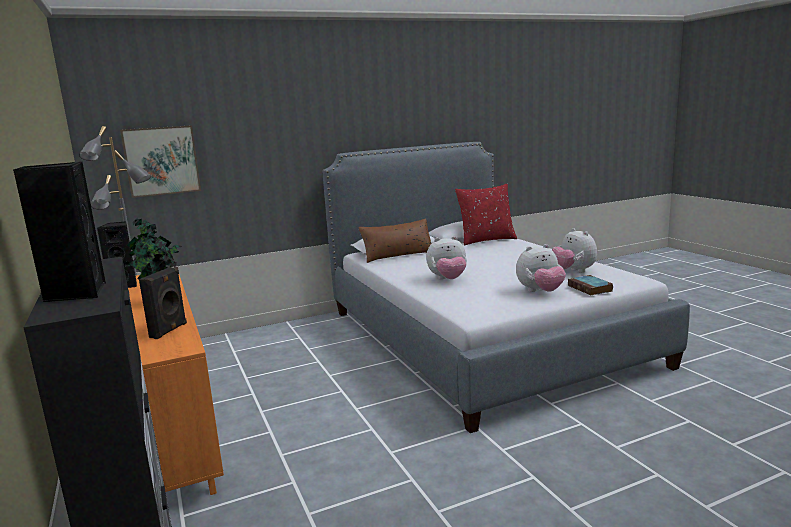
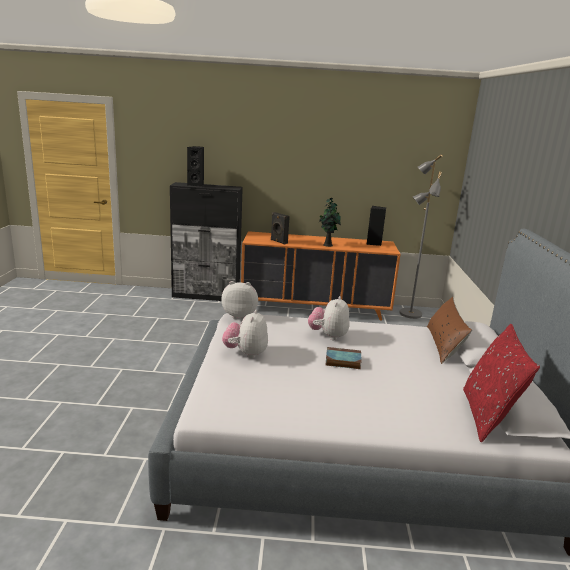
camera: 115 degrees right, 5 degrees up
(161, 161) = (478, 190): picture -> none
(573, 271) = (278, 396): plush toy -> plush toy (239, 315)
(591, 288) = (219, 374): book -> book (342, 361)

